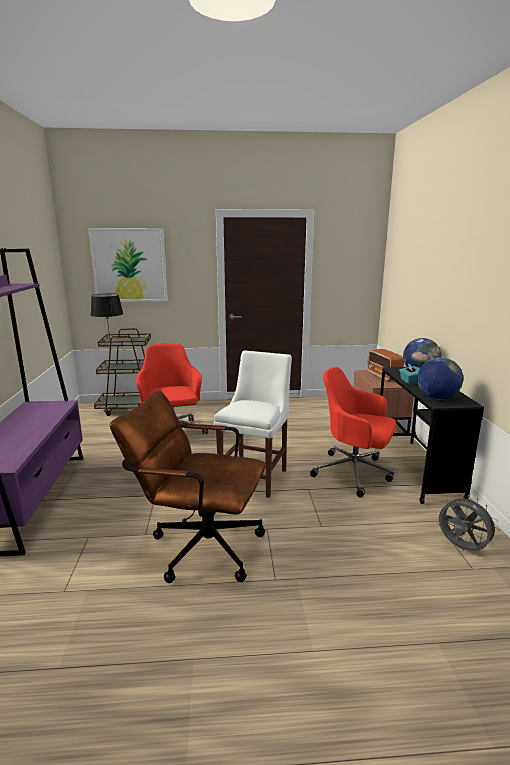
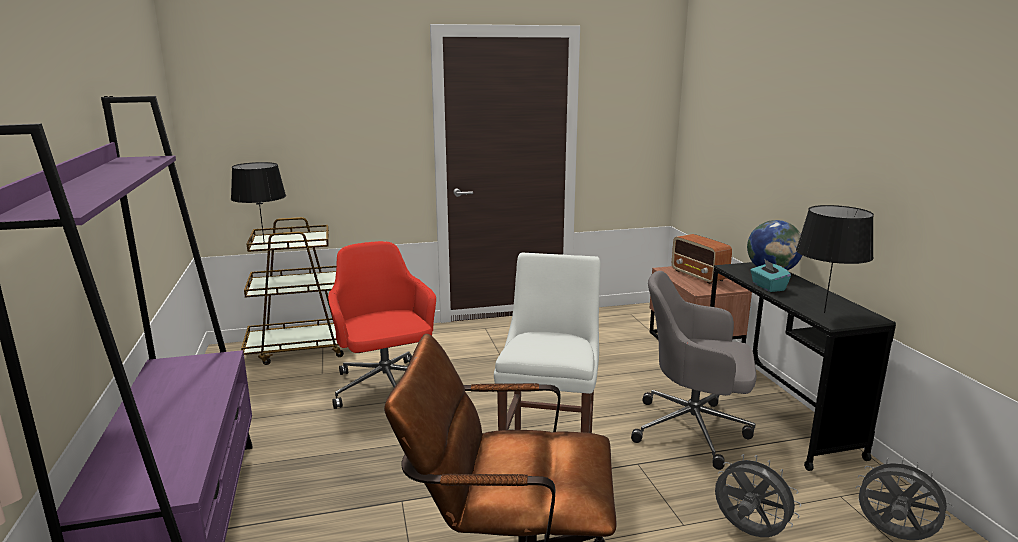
camera: 10 degrees left, 0 degrees up
(129, 265) = (290, 115): picture -> none
(354, 473) = (693, 430): red office chair -> grey office chair
(361, 535) = (748, 533): none -> grey fan
(437, 398) = (824, 312): globe -> black table lamp

